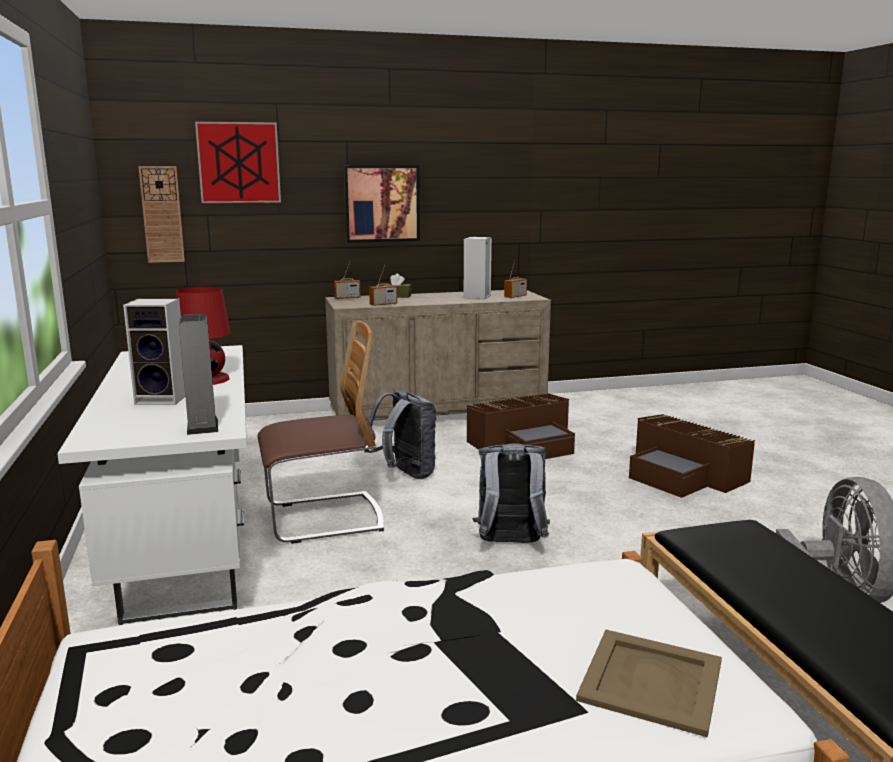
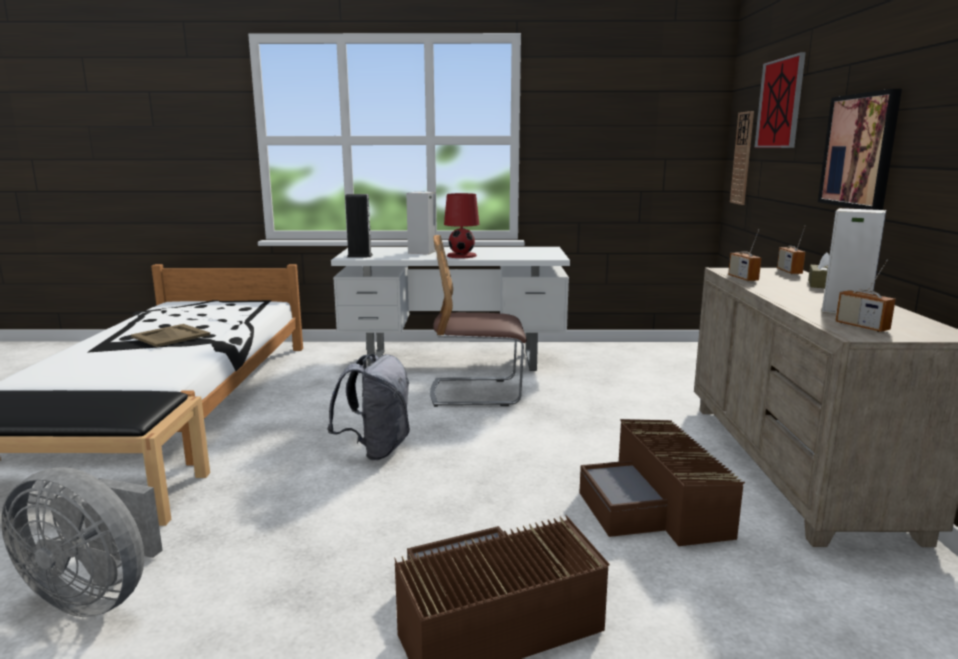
camera: 105 degrees right, 0 degrees up
(323, 518) = (476, 393): chair -> chair turned 90 degrees clockwise
(405, 474) = (560, 426): grey backpack -> none
(652, 681) = (75, 364): beige tray -> beige tray (170, 336)

